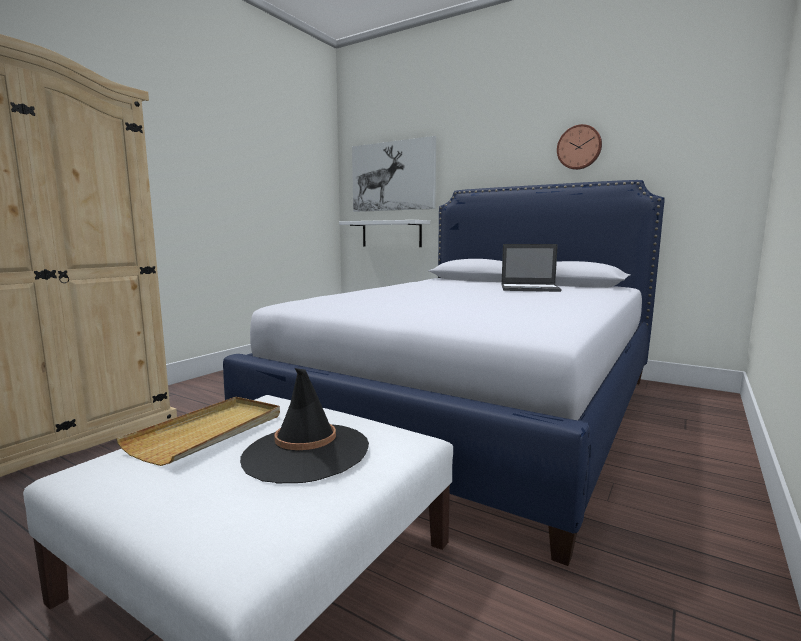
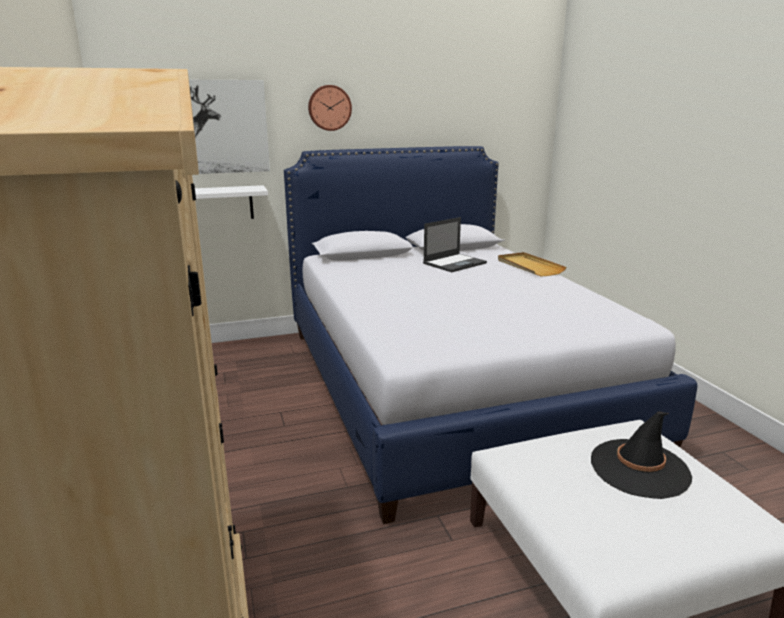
camera: 50 degrees left, 10 degrees up
(208, 432) = (569, 496): beige tray -> beige tray (529, 266)
(579, 147) = (425, 110): wall clock -> wall clock (329, 108)

